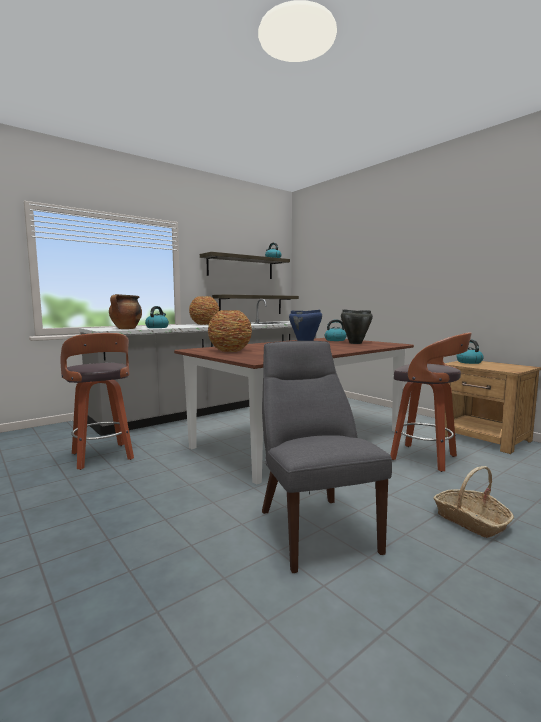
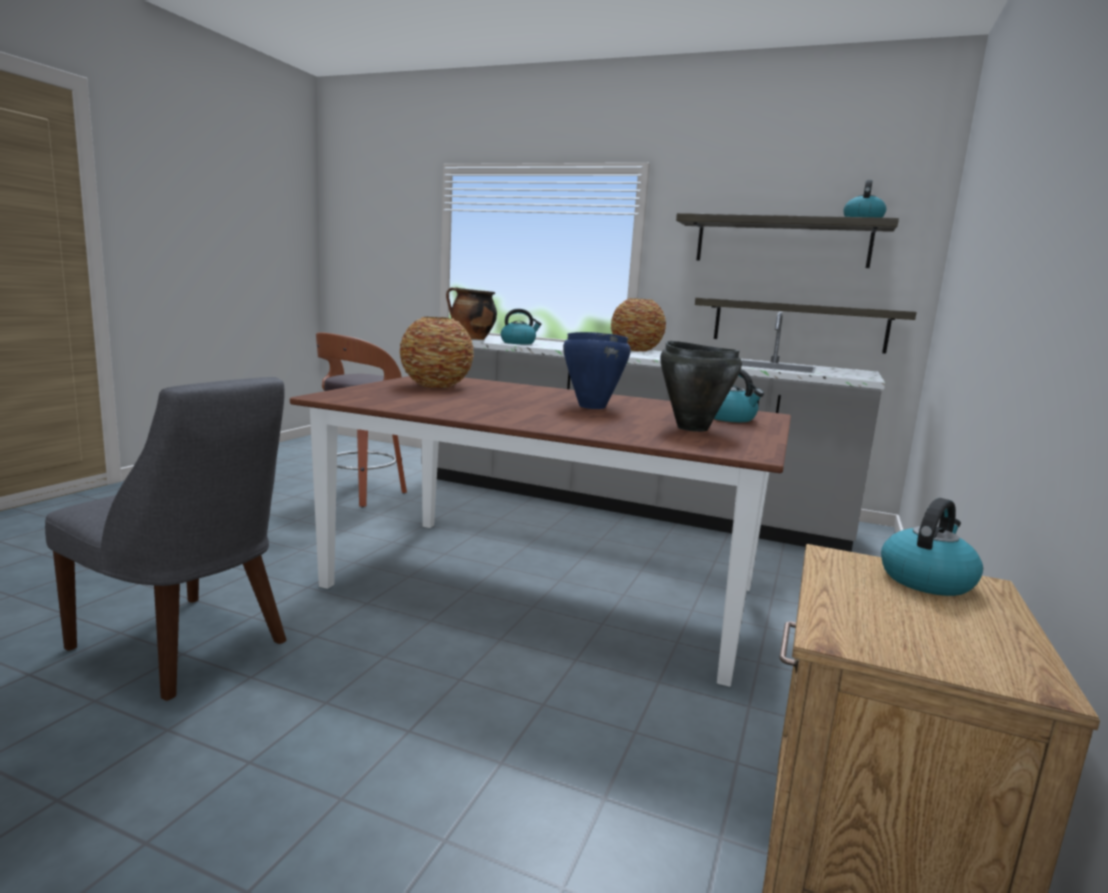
camera: 60 degrees right, 5 degrees up
(314, 527) = (186, 647): grey chair -> grey chair turned 75 degrees clockwise
(425, 458) = (559, 737): stool -> none
(471, 521) = (226, 811): basket -> none

